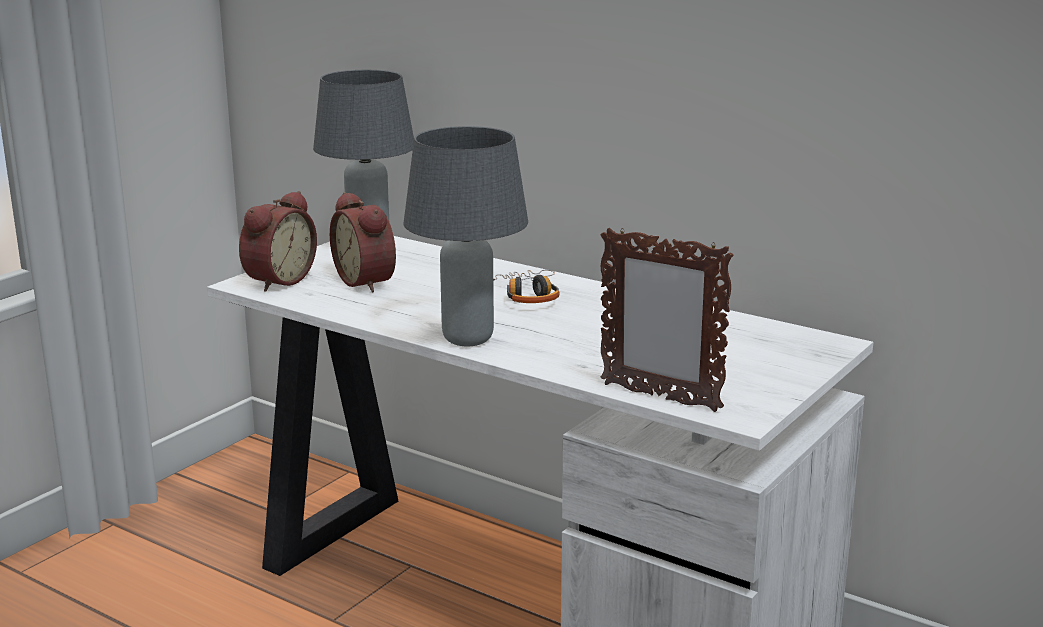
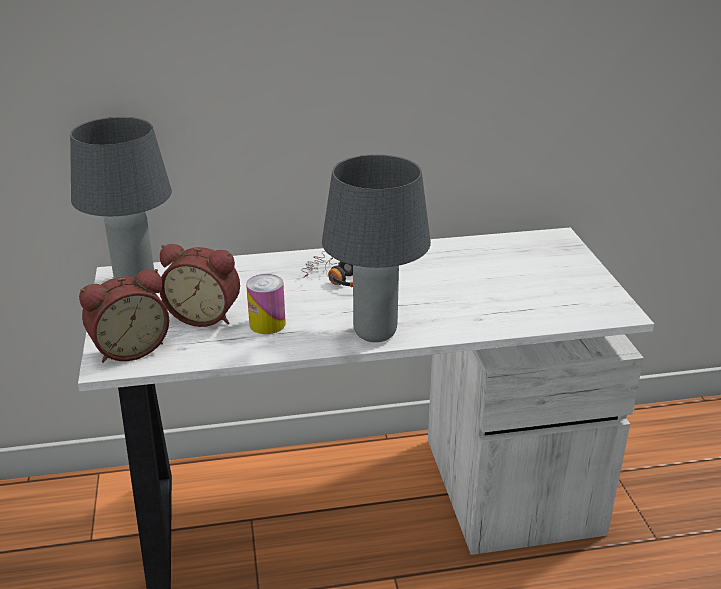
camera: 45 degrees left, 10 degrees up
(277, 280) = (129, 348): alarm clock -> alarm clock turned 75 degrees clockwise
(400, 303) = (267, 324): none -> can
(659, 397) = (560, 321): picture frame -> none

